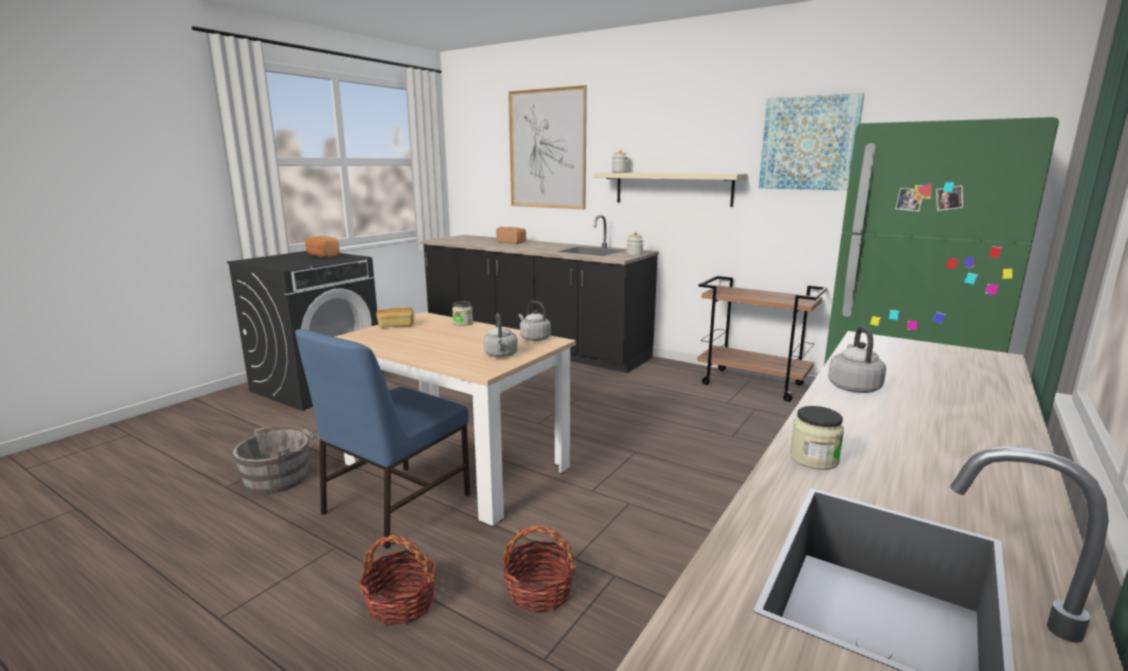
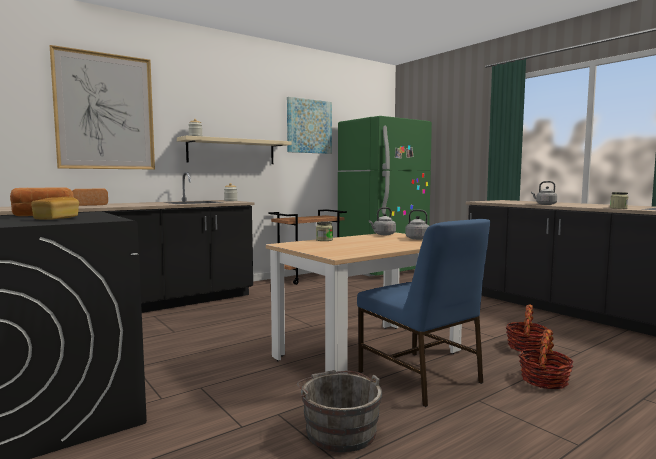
camera: 70 degrees left, 10 degrees down
(396, 326) = (310, 248): bread -> bread (56, 219)

